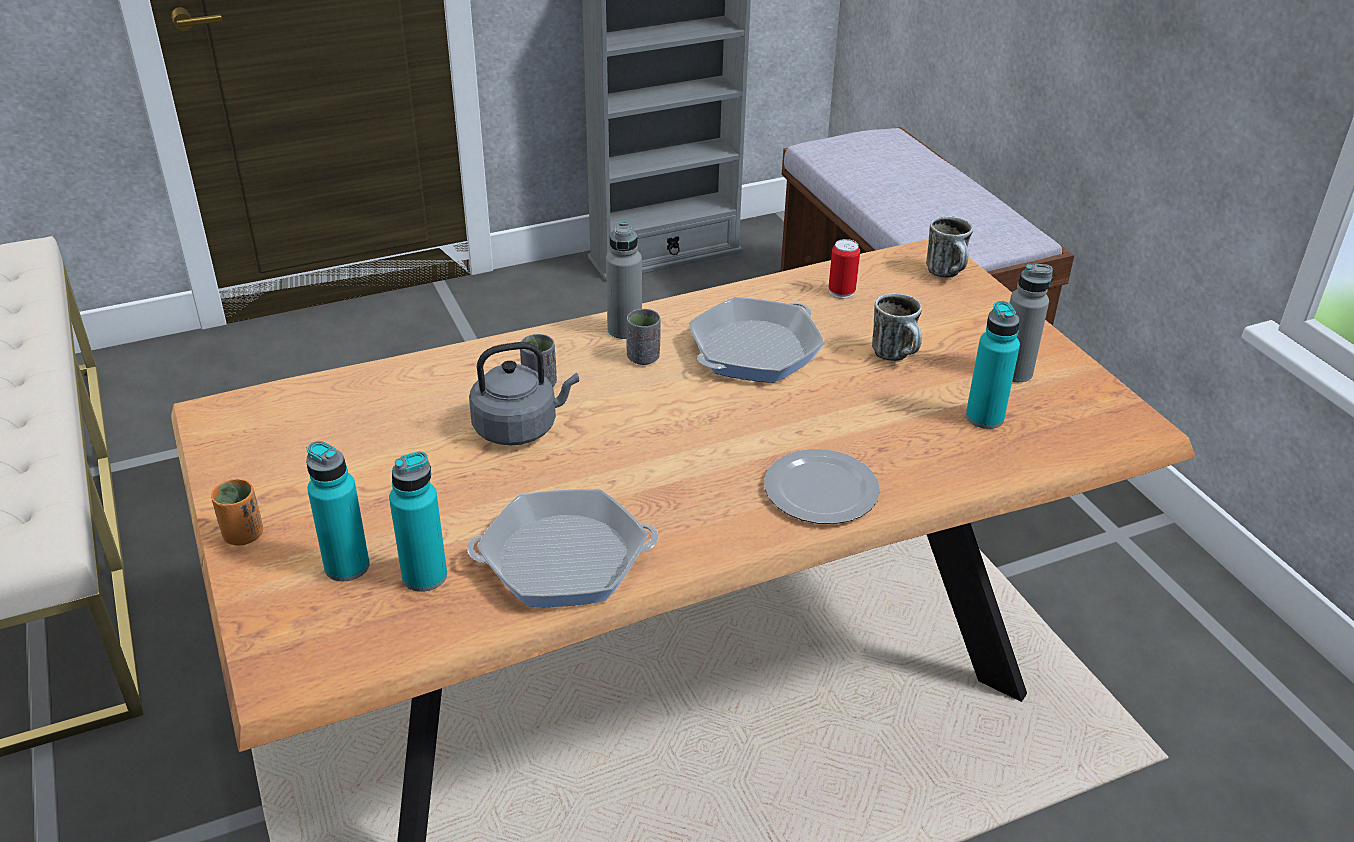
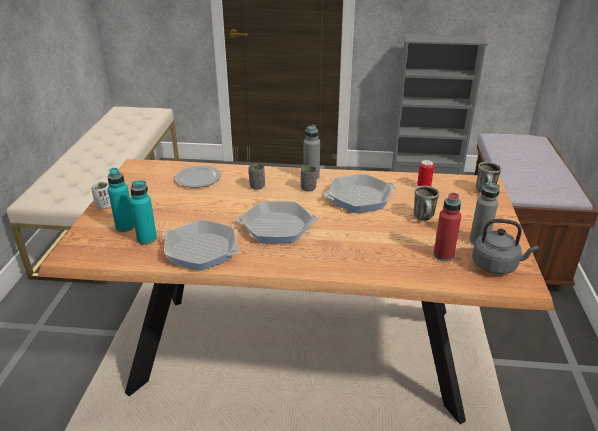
camera: 30 degrees right, 5 degrees down
(243, 535) = (104, 206): orange cup -> white cup
(520, 428) = (233, 199): grey kettle -> grey kettle (496, 266)
(663, 460) = (277, 227): none -> frying pan
(823, 491) = (334, 260): plate -> plate (199, 178)
(984, 417) = (443, 255): turquoise bottle -> red bottle

